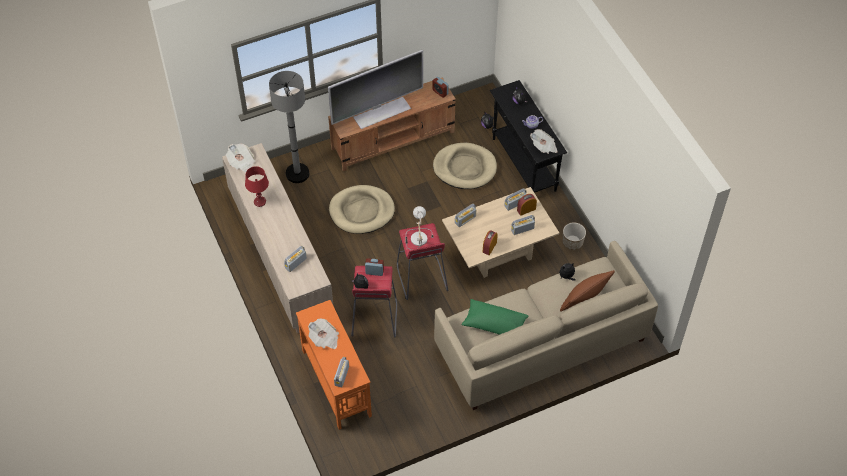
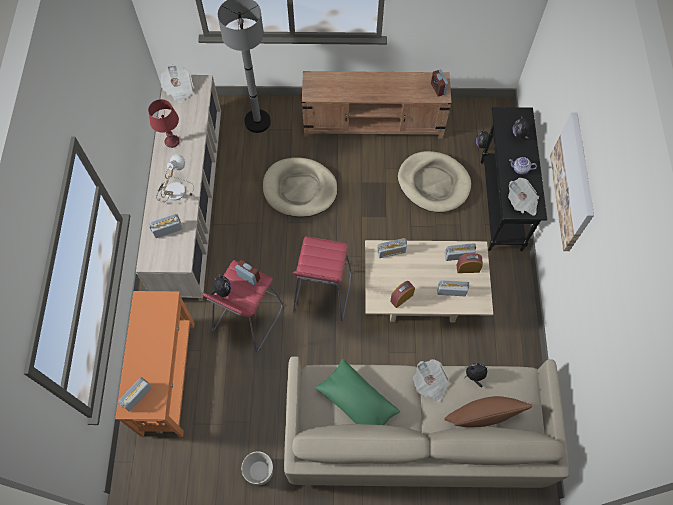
camera: 25 degrees right, 10 degrees up
(324, 339) = (145, 339): newspaper -> newspaper (430, 384)
(381, 112) = (361, 88): television -> none
(417, 238) = (318, 255): table lamp -> table lamp (174, 189)
(572, 242) = (511, 321): planter -> planter (259, 471)
(575, 115) = (573, 182): none -> picture

